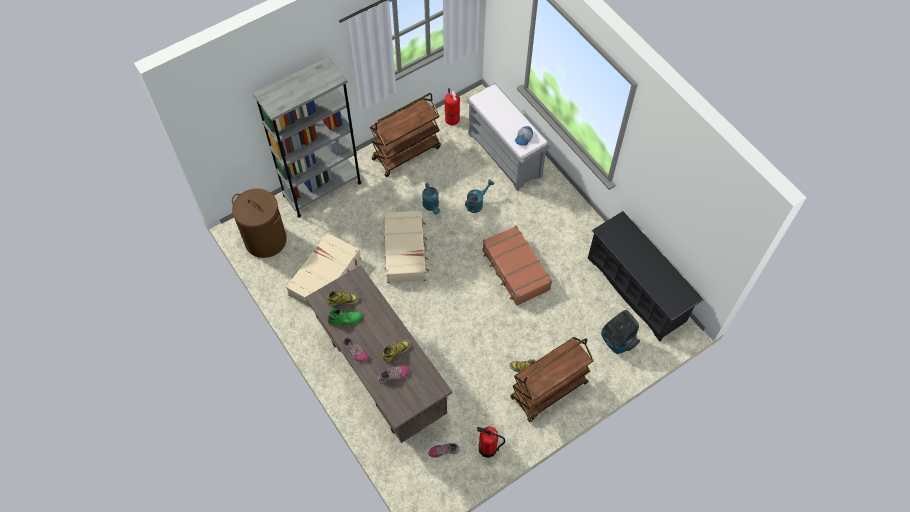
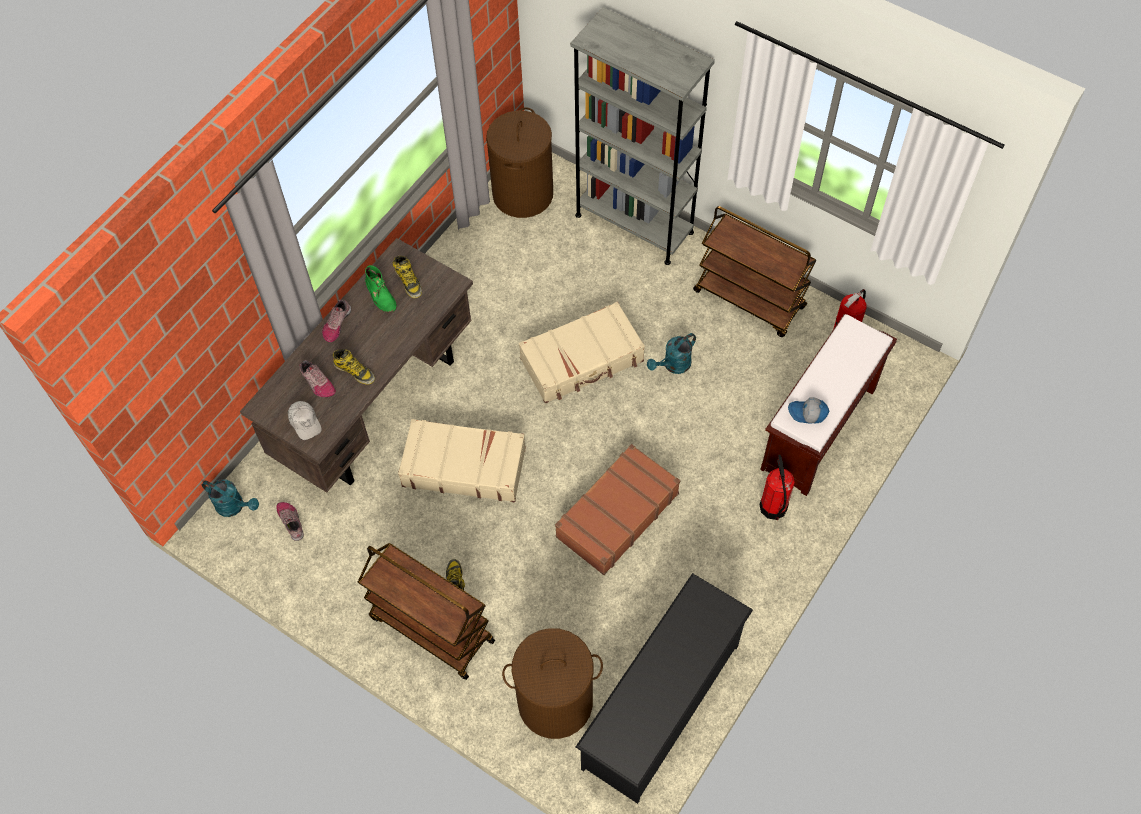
camera: 70 degrees right, 0 degrees up
(324, 276) = (497, 281): beige suitcase -> beige suitcase (464, 466)
(420, 391) = (305, 422): none -> white cap
(477, 203) = (708, 422): turquoise watering can -> turquoise watering can (234, 506)
(488, 448) = (313, 576): fire extinguisher -> fire extinguisher (773, 507)
(505, 155) = (818, 431): grey bench -> brown bench
(617, 341) = (555, 702): vacuum cleaner -> brown laundry basket

